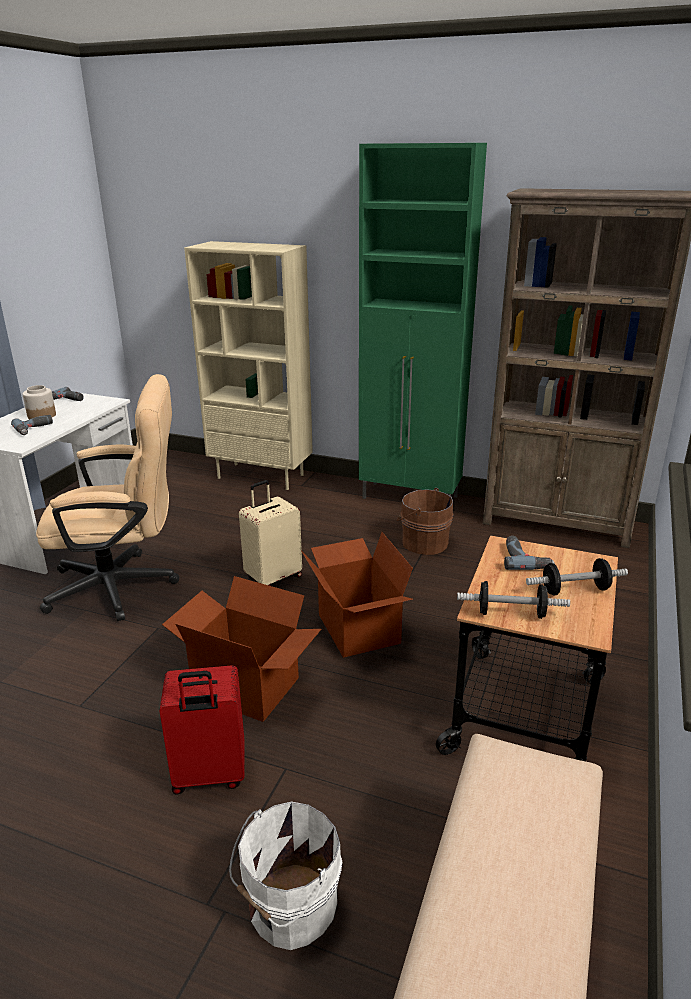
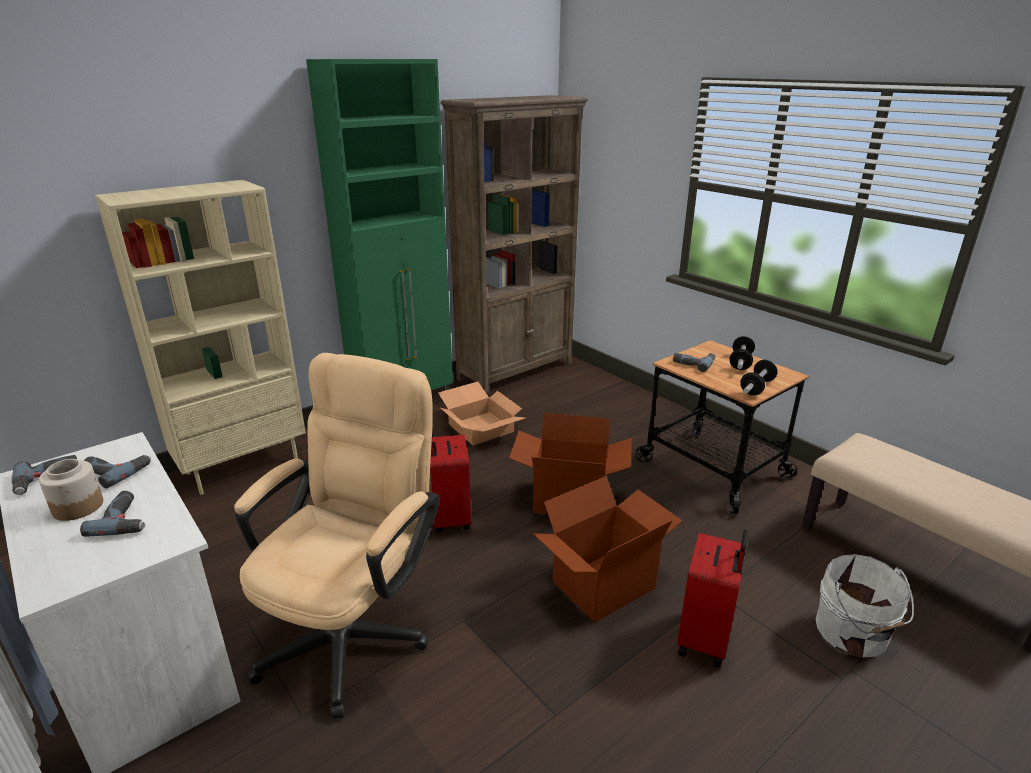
camera: 60 degrees left, 0 degrees up
(82, 409) = (116, 470): none -> power drill
(273, 577) = (449, 518): beige suitcase -> red suitcase
(423, 542) = (480, 427): brown bucket -> cardboard box

